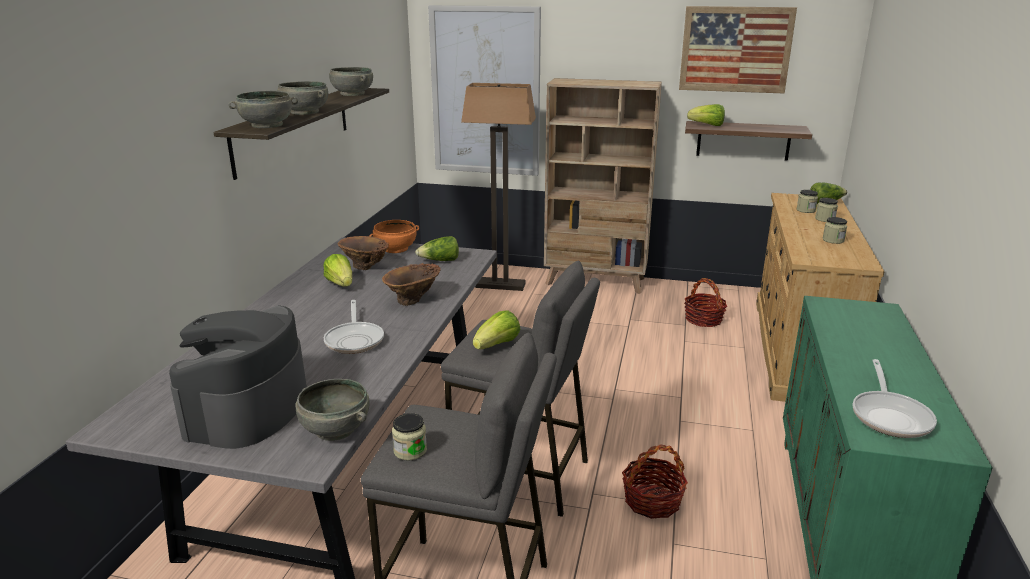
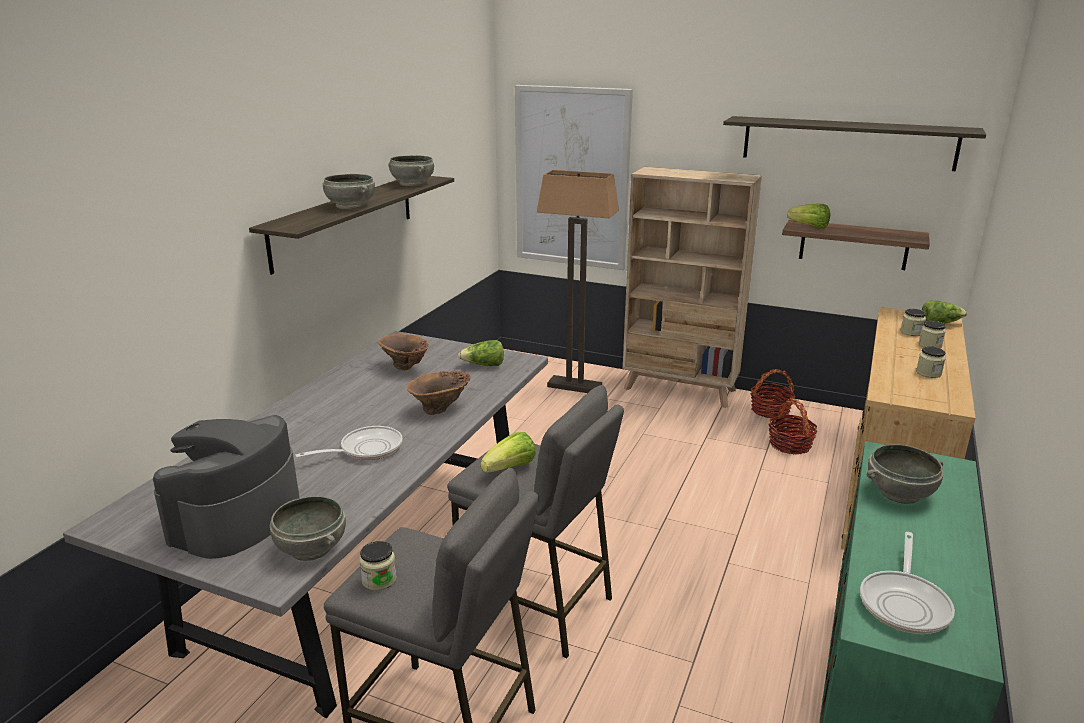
camera: 10 degrees right, 0 degrees up
(267, 125) = (304, 221): grey bowl -> grey bowl (899, 493)
(341, 284) = (375, 384): lettuce -> none
(355, 340) = (366, 449): frying pan -> frying pan turned 120 degrees counterclockwise
(395, 249) = (444, 348): orange bowl -> none
(652, 501) = (669, 653): basket -> basket (770, 410)
(735, 49) = (847, 143): picture -> shelf

